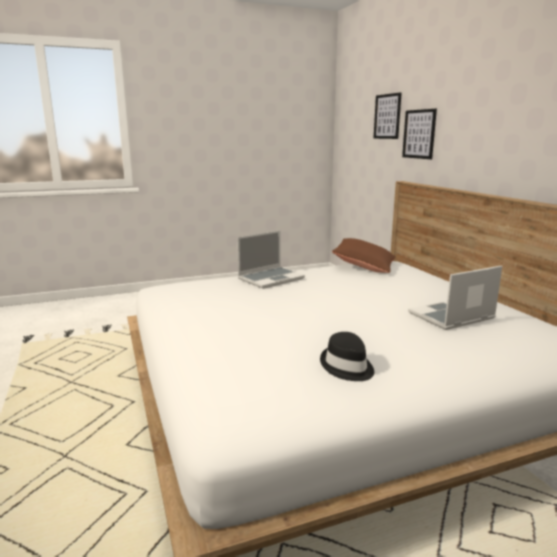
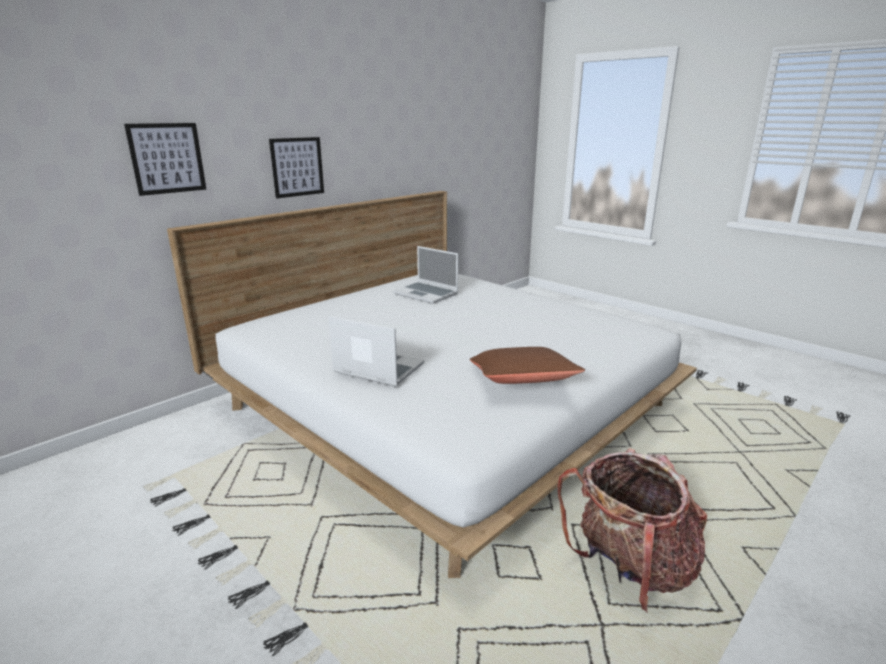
camera: 115 degrees left, 5 degrees up
(78, 408) = (629, 568): none -> backpack
(347, 367) = (548, 311): black hat -> none
(364, 266) = (283, 332): brown pillow -> brown pillow (522, 381)
(387, 116) = (63, 132): picture -> picture (297, 167)

